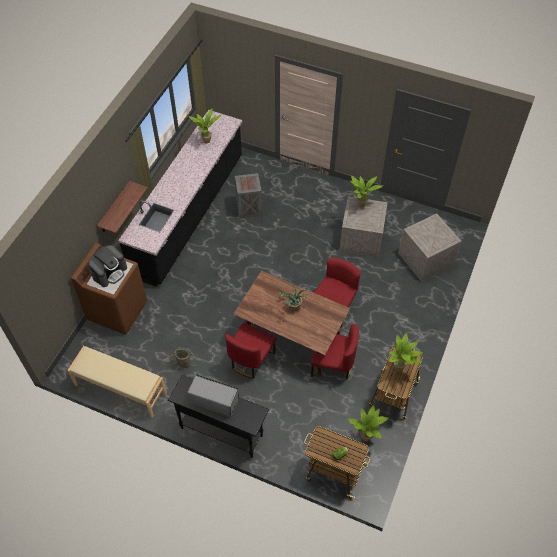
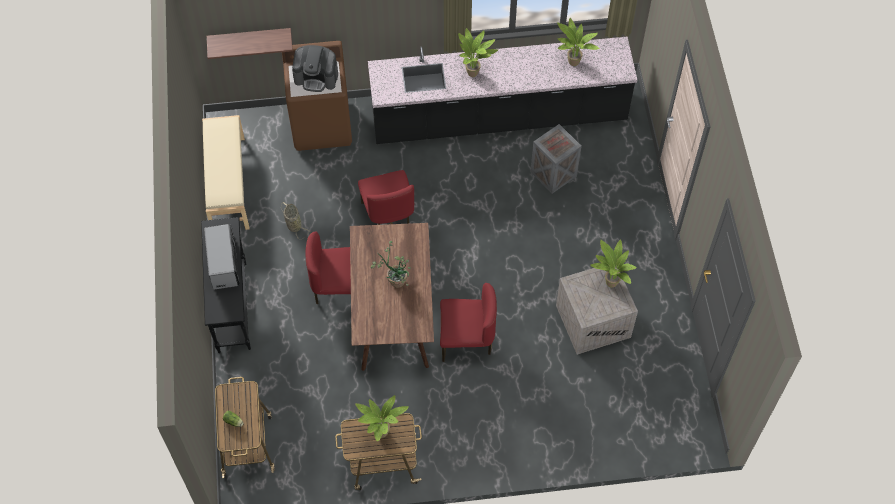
camera: 60 degrees right, 5 degrees up
(114, 208) = (394, 29): shelf -> shelf (250, 38)
(332, 365) = (383, 377): red chair -> red chair (388, 216)
(365, 436) = (309, 457): potted plant -> potted plant (474, 73)
(425, 260) = (611, 412): crate -> none

